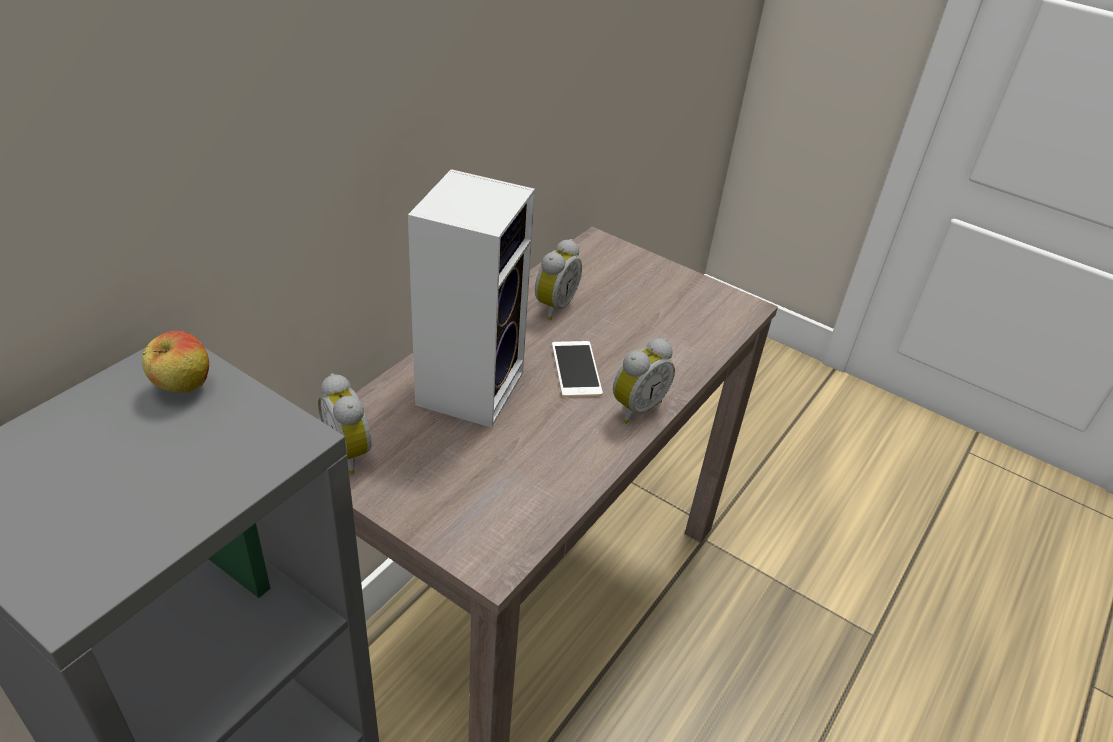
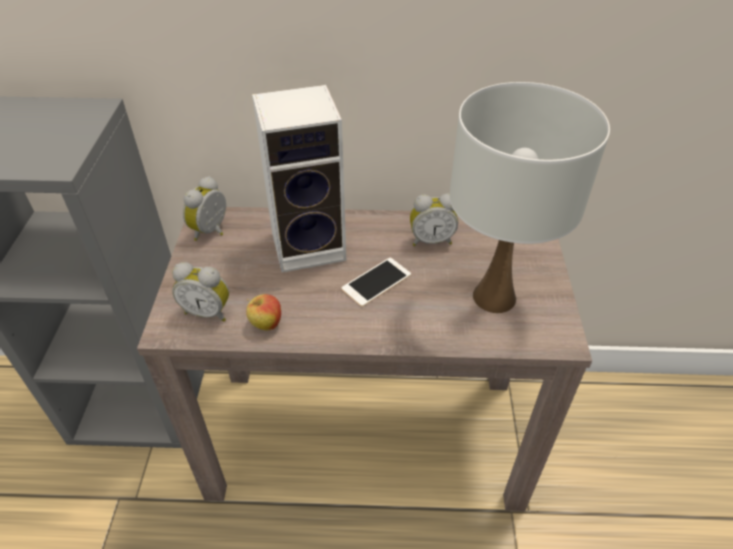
camera: 60 degrees right, 5 degrees up
(182, 388) = (76, 121): apple -> apple (266, 324)
(635, 407) = (366, 329): alarm clock -> alarm clock (208, 311)
(665, 313) = (494, 297): none -> white table lamp

